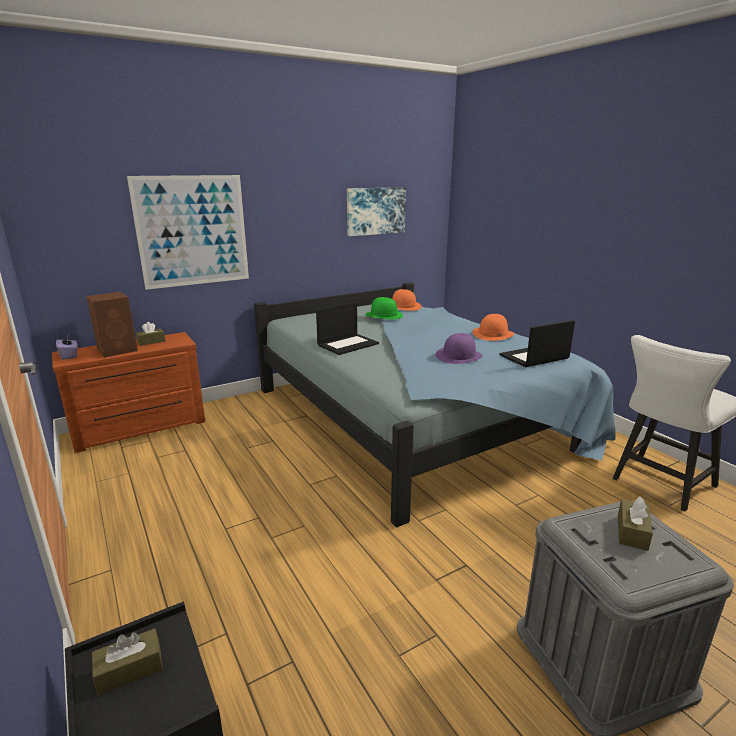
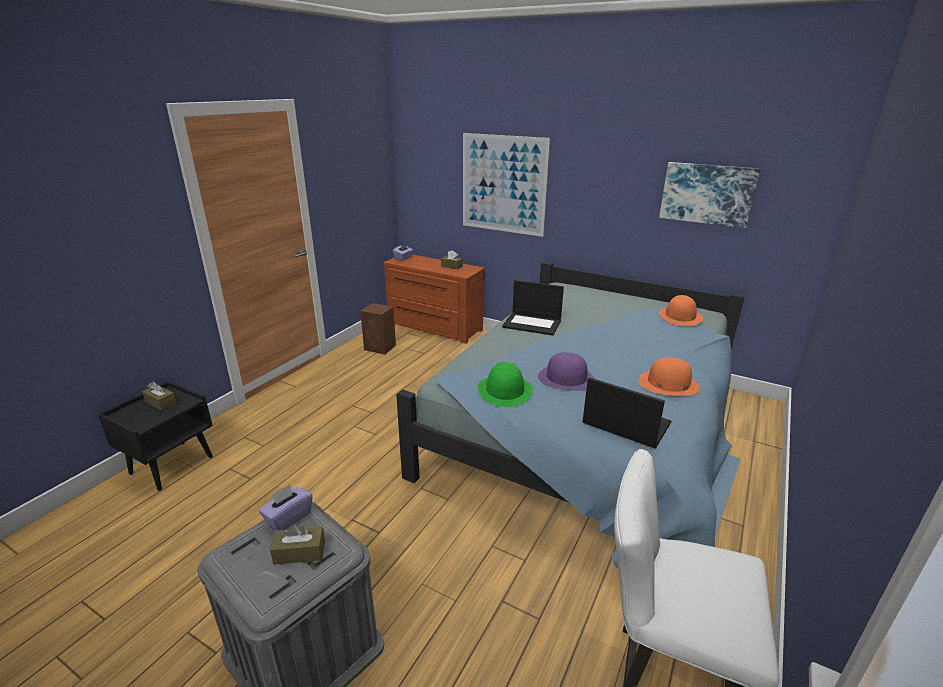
camera: 60 degrees right, 5 degrees up
(118, 350) = (426, 264): brown speaker -> brown speaker (380, 348)
(384, 315) = (632, 315): green hat -> green hat (505, 390)
(577, 532) = (288, 518): none -> purple tissue box

